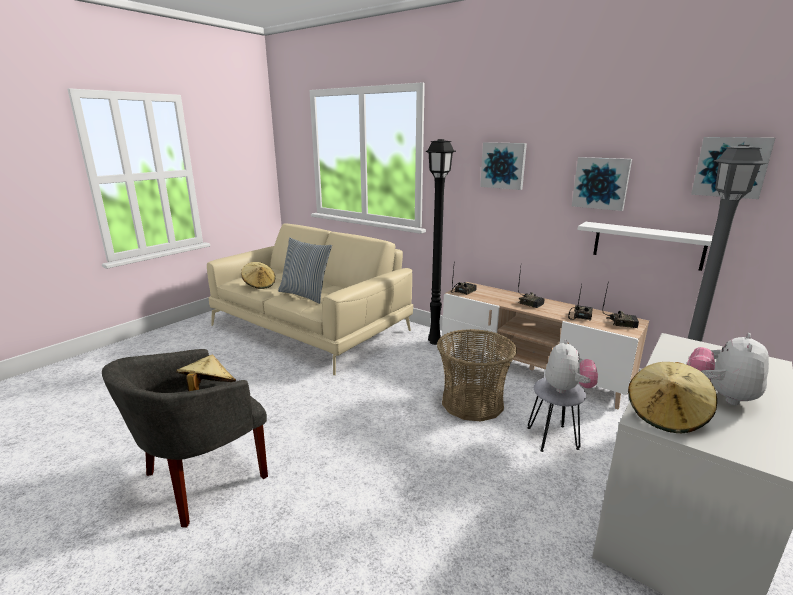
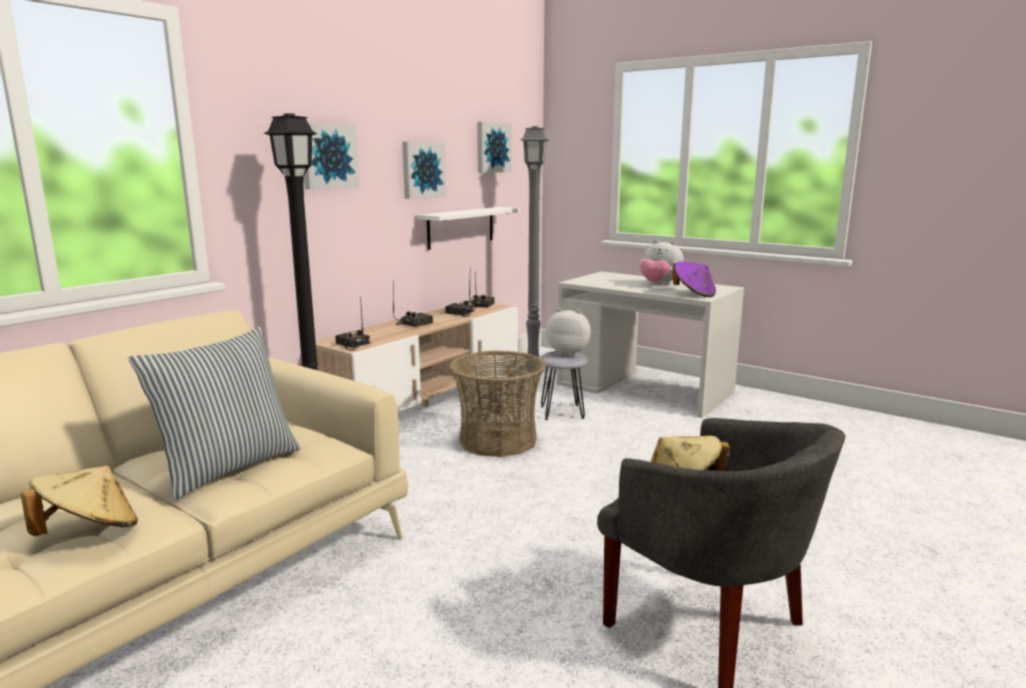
camera: 90 degrees left, 5 degrees down
(666, 415) = (693, 294): beige hat -> purple hat

